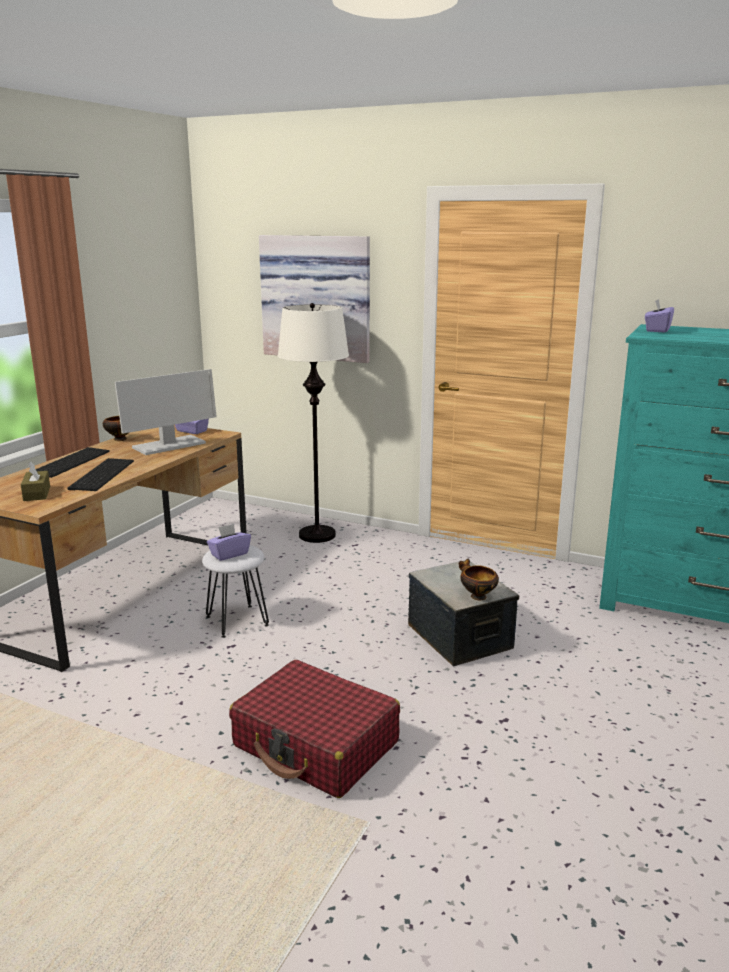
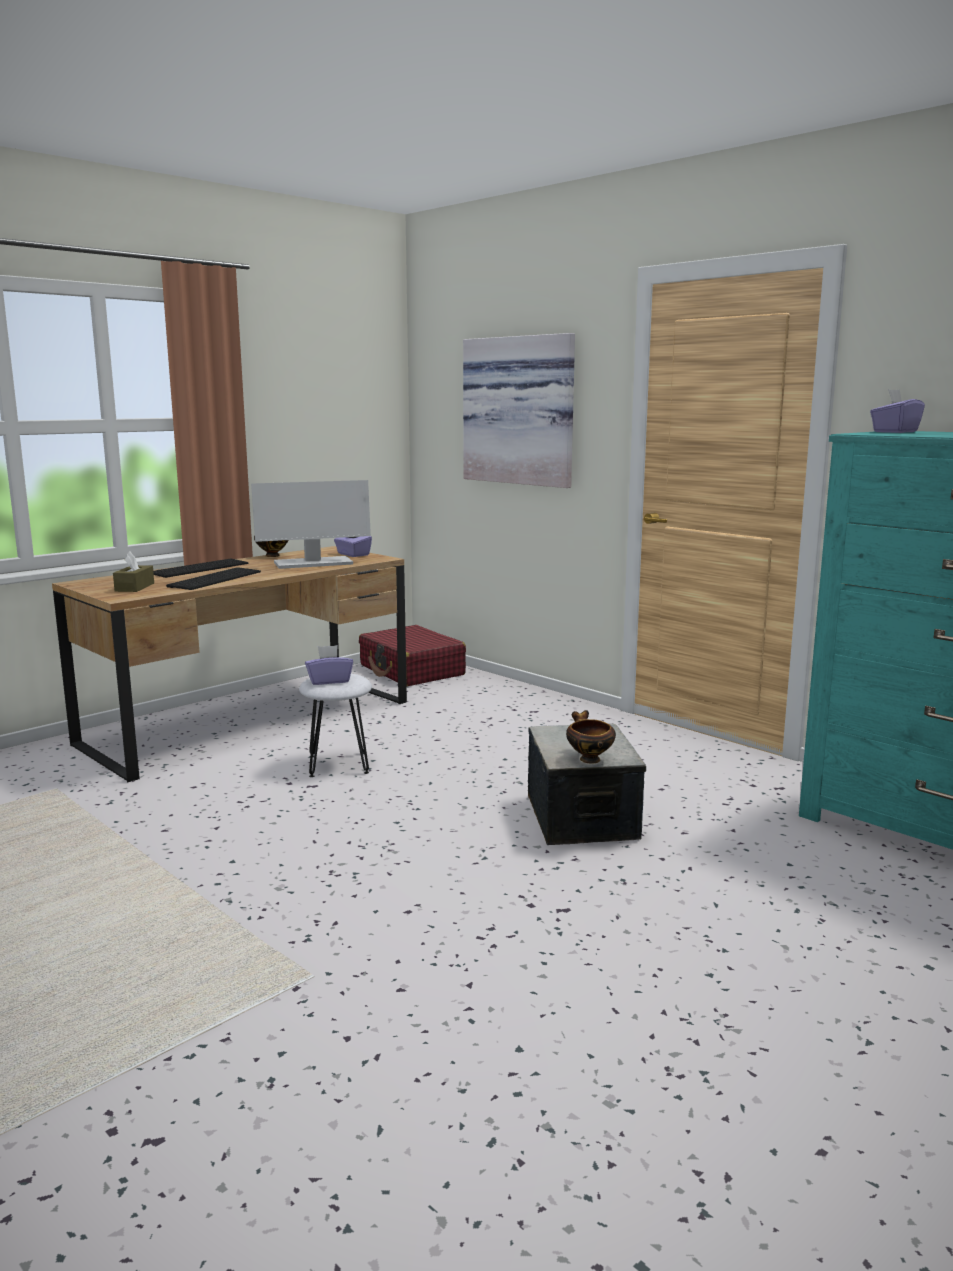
camera: 20 degrees right, 5 degrees down
(316, 745) = (321, 891): red suitcase -> red suitcase (412, 670)
(317, 535) = (498, 697): white floor lamp -> none

